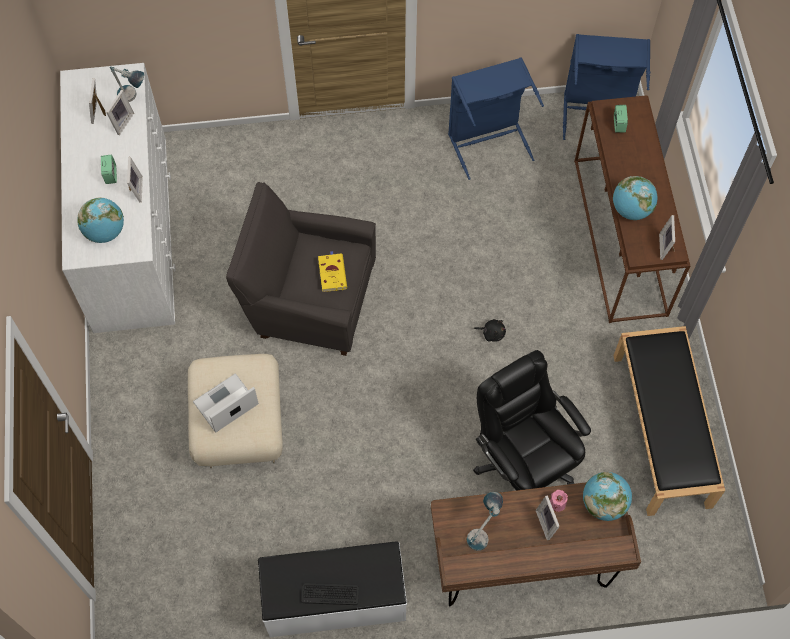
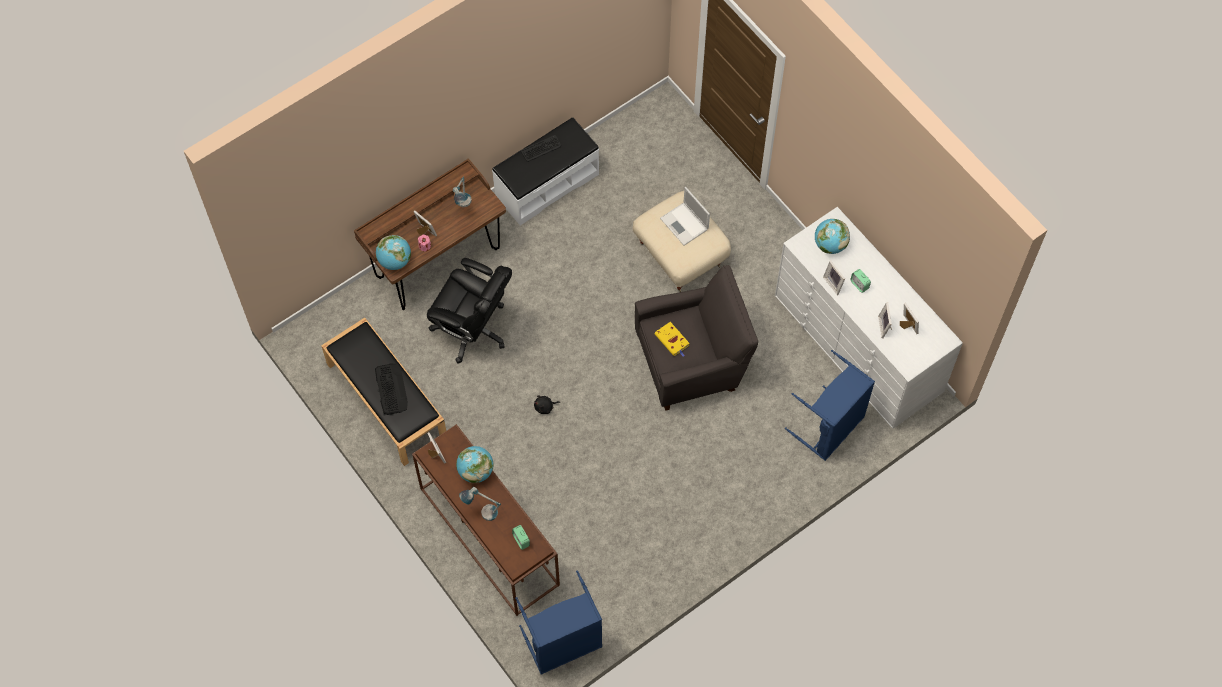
camera: 150 degrees right, 0 degrees up
(133, 98) = (891, 349): table lamp -> table lamp (482, 512)
(225, 404) = (685, 224): laptop -> laptop turned 120 degrees clockwise
(487, 140) = (640, 566): blue laundry basket -> blue laundry basket (831, 428)
(667, 389) = (391, 389): none -> keyboard

